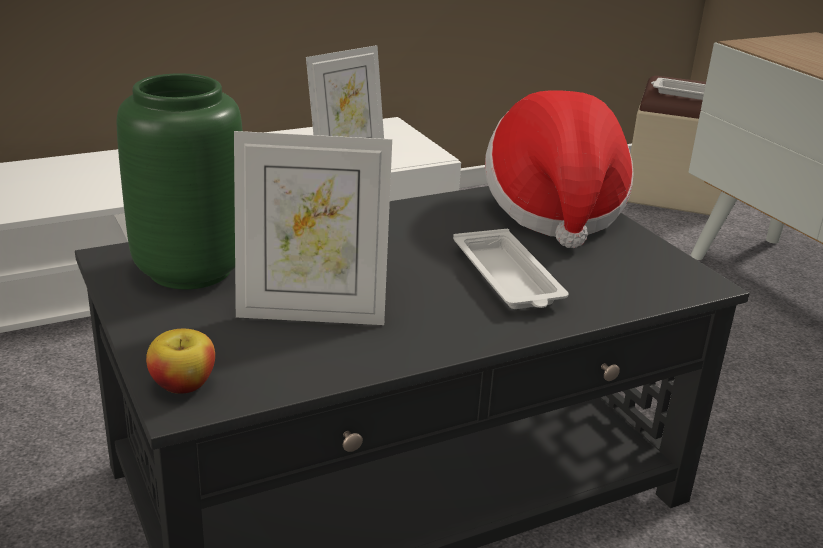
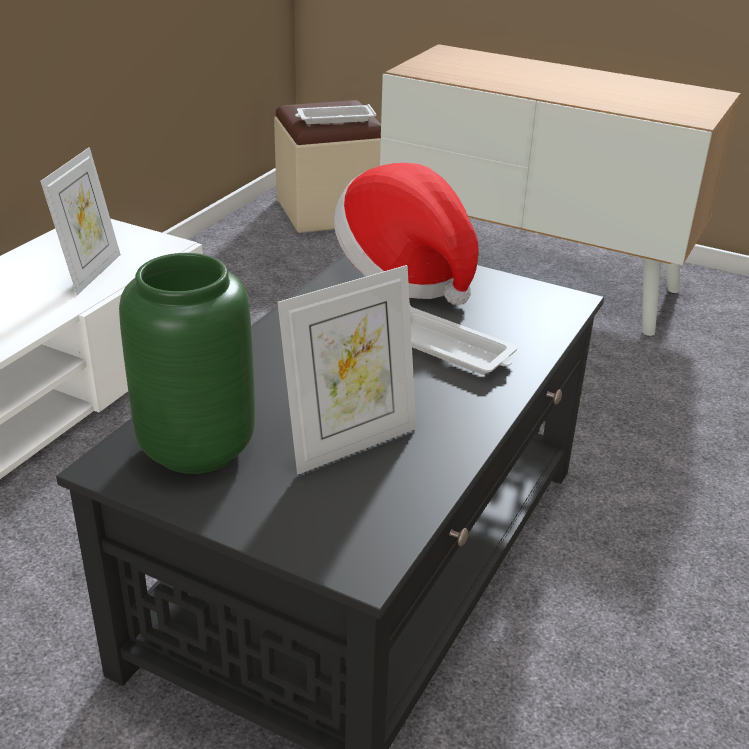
camera: 35 degrees left, 5 degrees up
(183, 384) = (341, 552): apple -> none

